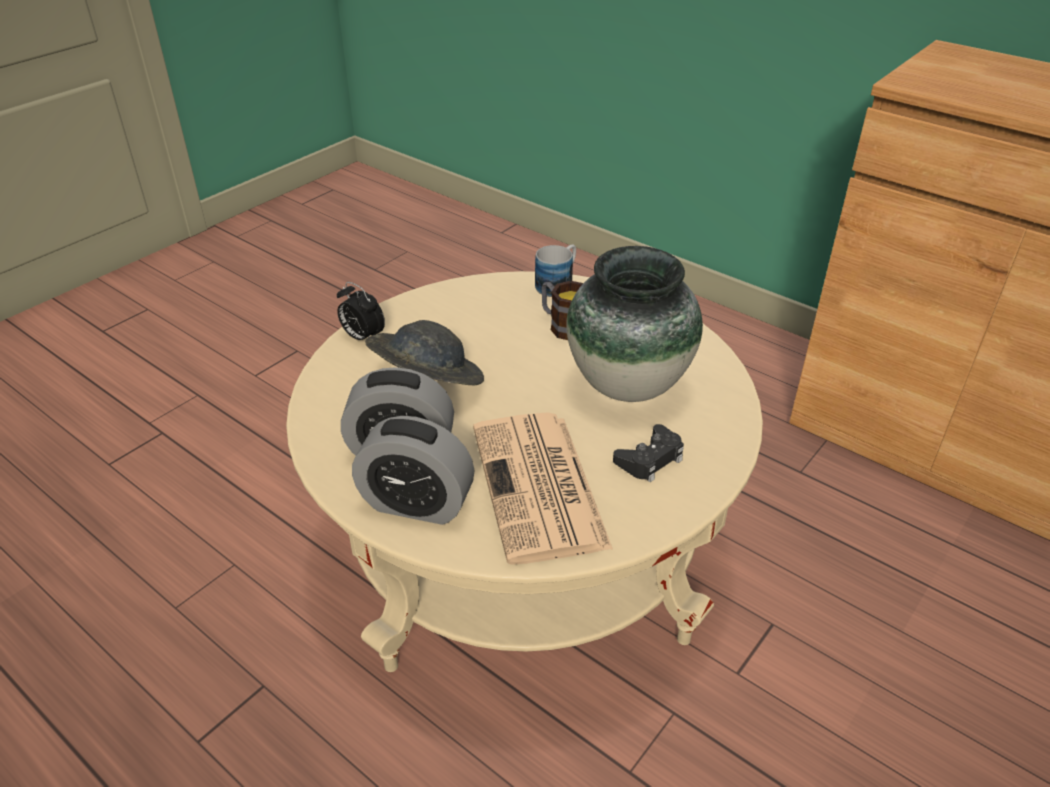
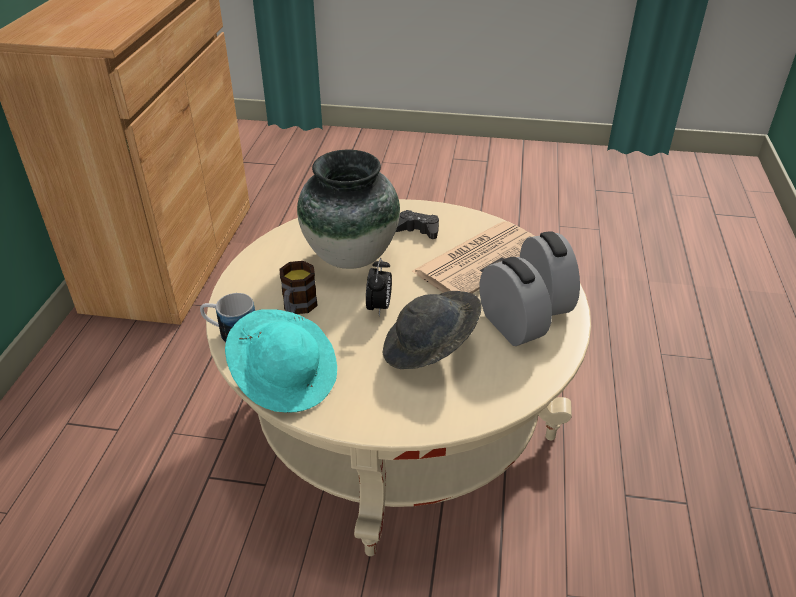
camera: 120 degrees left, 0 degrees up
(362, 337) = (404, 419): alarm clock -> alarm clock (379, 307)
(472, 296) = (286, 378): none -> turquoise hat

